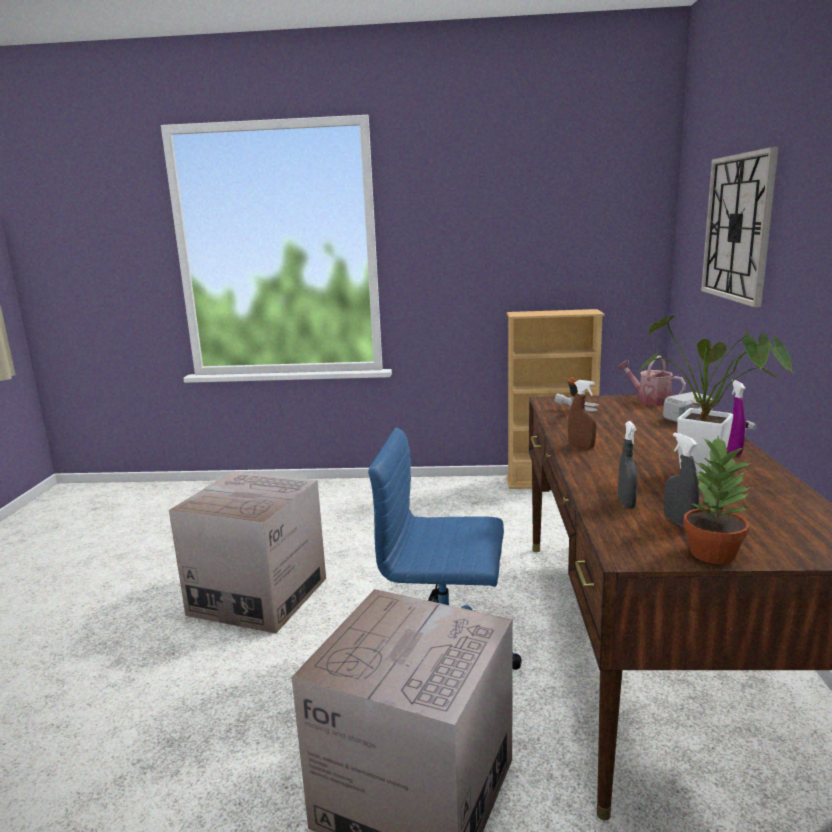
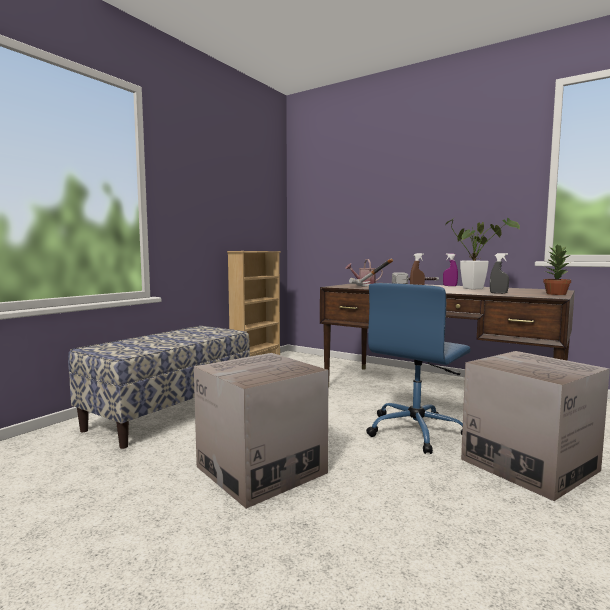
camera: 60 degrees left, 10 degrees down
(346, 506) = (170, 413): none -> bench
(679, 522) = (524, 293): grey spray bottle -> none
(738, 228) = (366, 201): wall clock -> none

